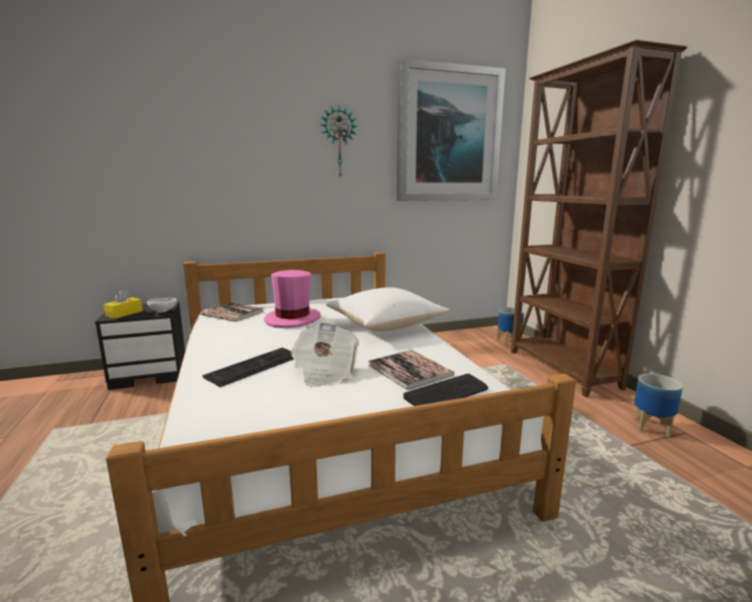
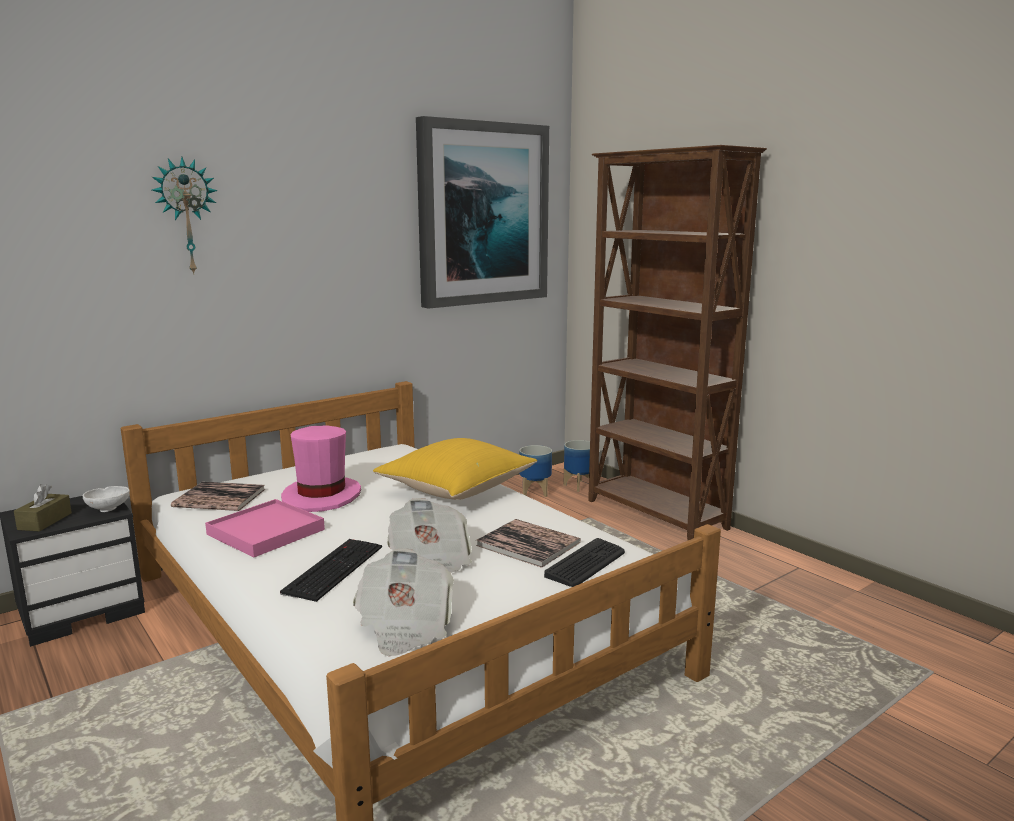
camera: 20 degrees left, 0 degrees up
(124, 313) = (45, 521): yellow tissue box -> brown tissue box
(237, 336) = (266, 532): none -> pink tray
(261, 418) = (404, 626): none -> newspaper
(338, 142) = (341, 231): wall clock -> wall clock (186, 216)
(386, 326) = (457, 490): white pillow -> yellow pillow
(651, 427) = (766, 567): planter -> planter (534, 492)

